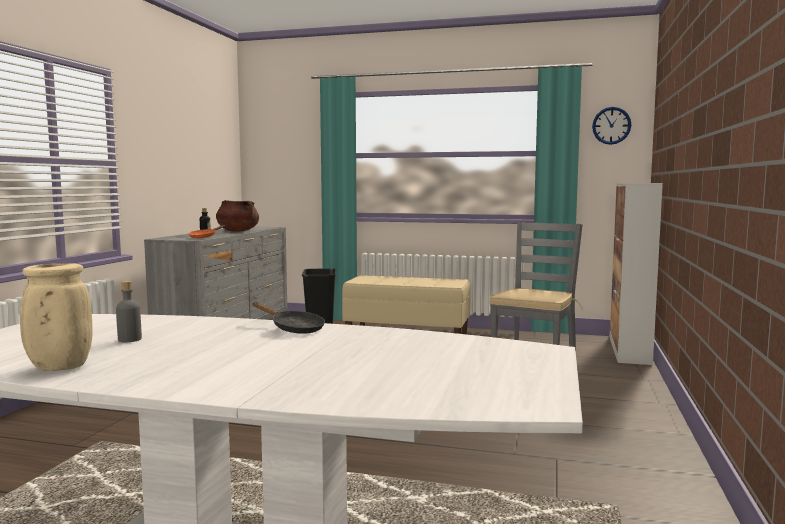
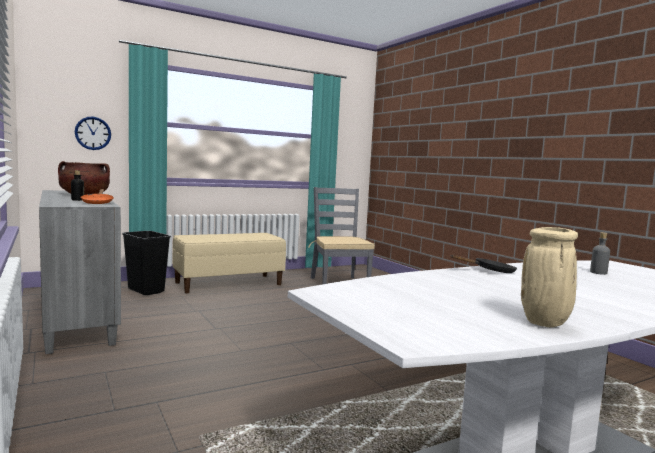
camera: 45 degrees left, 0 degrees up
(129, 339) = (462, 296): grey bottle -> grey bottle (598, 272)
(611, 125) = (351, 121): wall clock -> wall clock (93, 133)
(629, 350) = (375, 272): cabinet -> none

